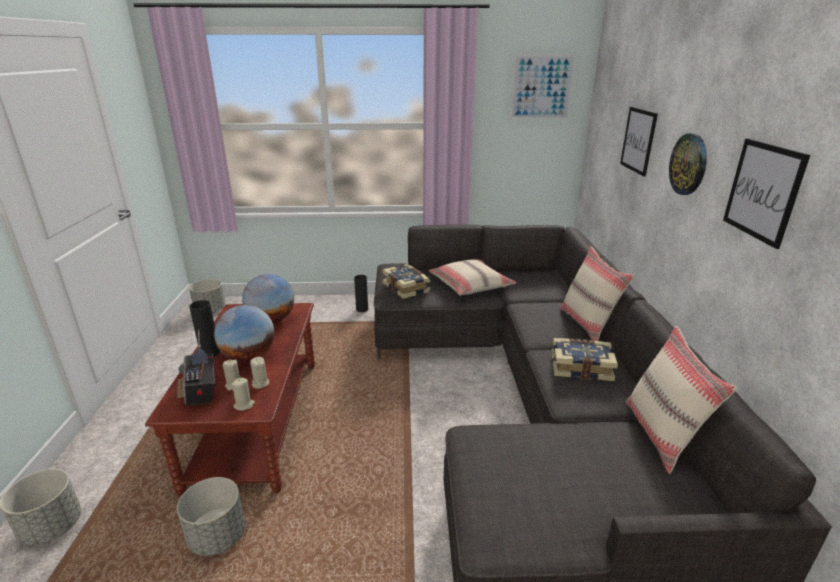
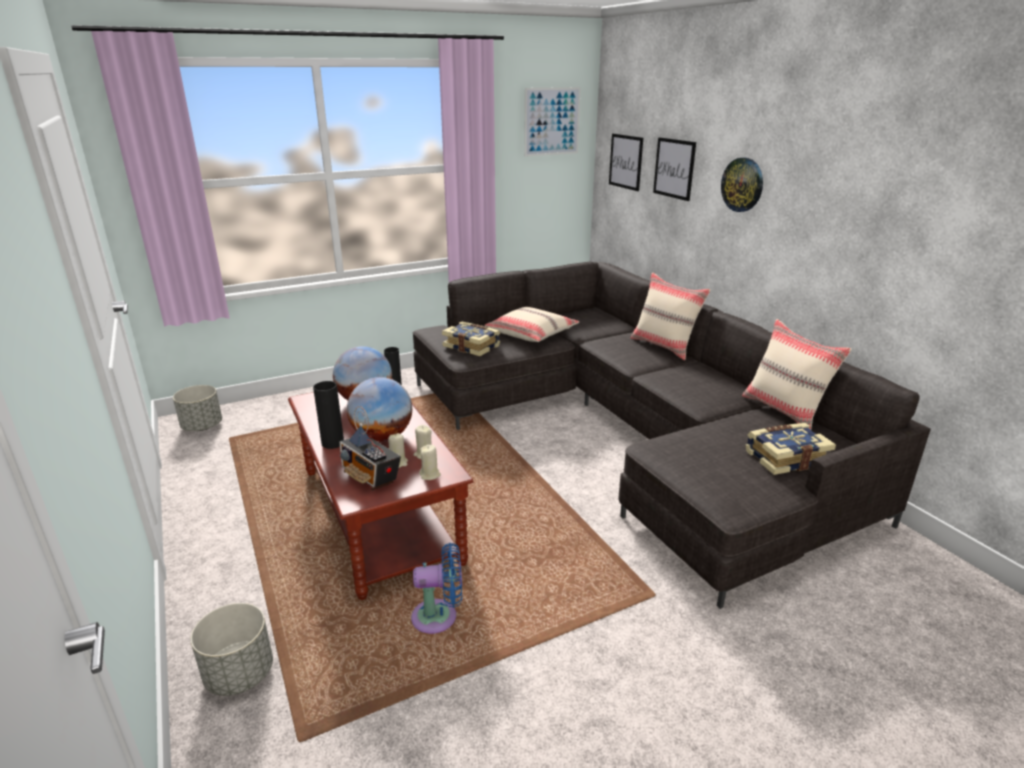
camera: 25 degrees left, 0 degrees up
(217, 536) = (439, 617): grey planter -> blue fan
(580, 367) = (688, 379): book -> book (785, 458)
(763, 191) = (826, 198): picture -> picture (626, 161)

